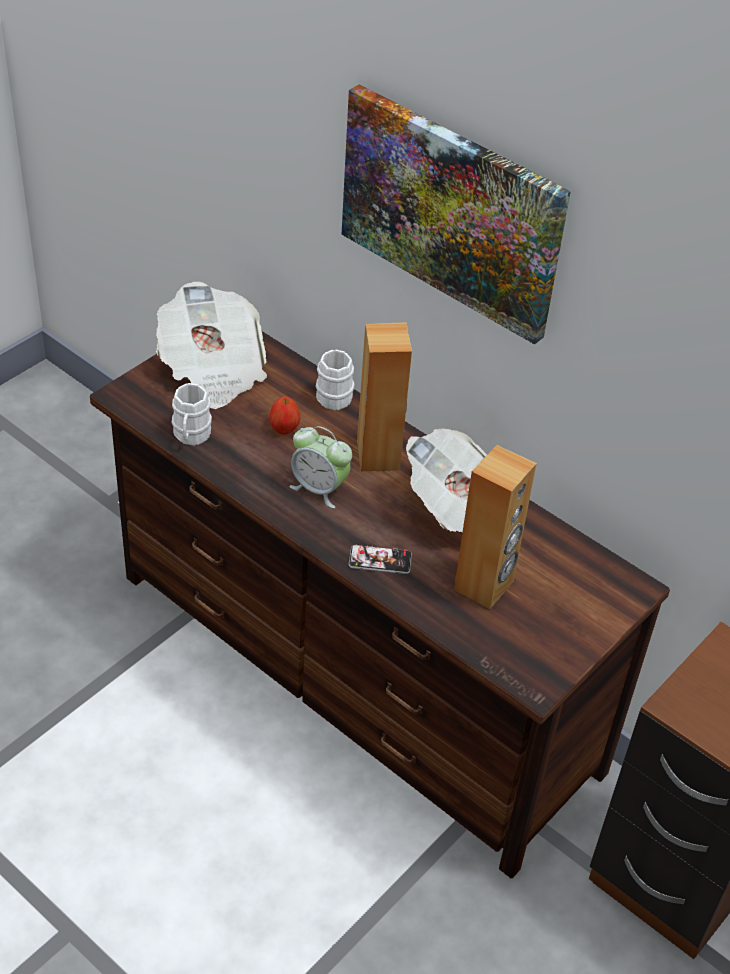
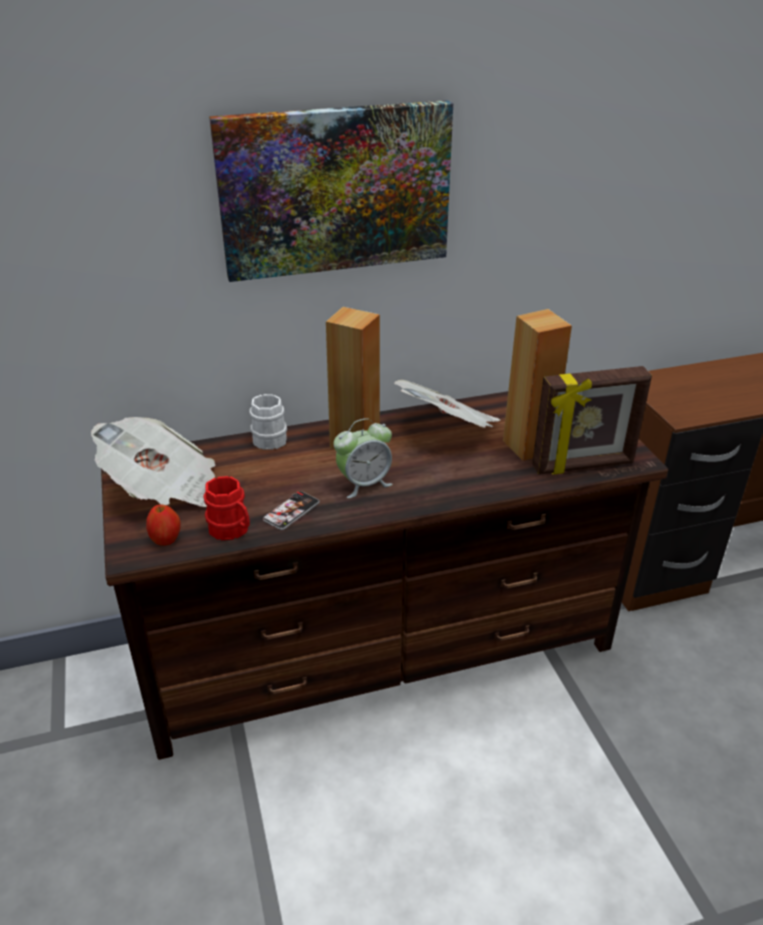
camera: 55 degrees left, 10 degrees down
(190, 436) = (232, 530): white mug -> red mug
(284, 428) = (278, 477): apple -> apple (166, 539)
(380, 560) = (467, 483): phone -> phone (291, 511)
(484, 641) = (583, 466): none -> picture frame

